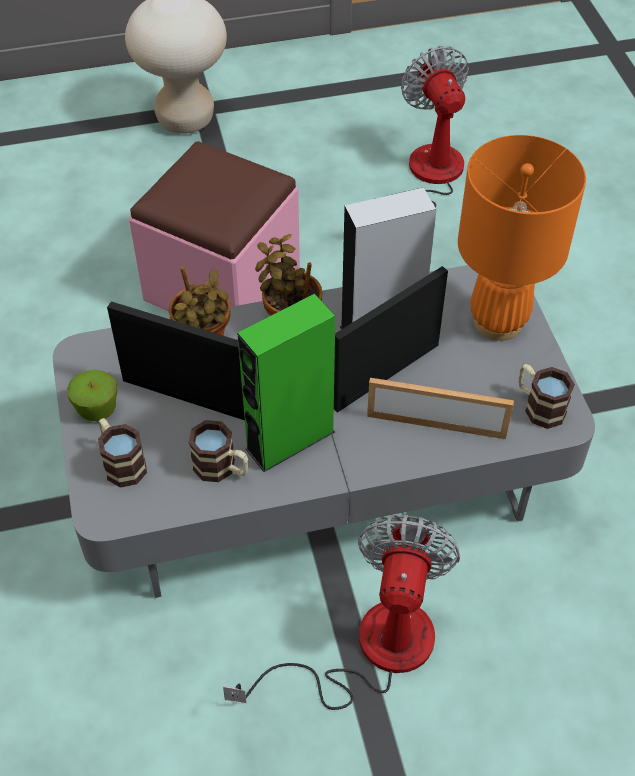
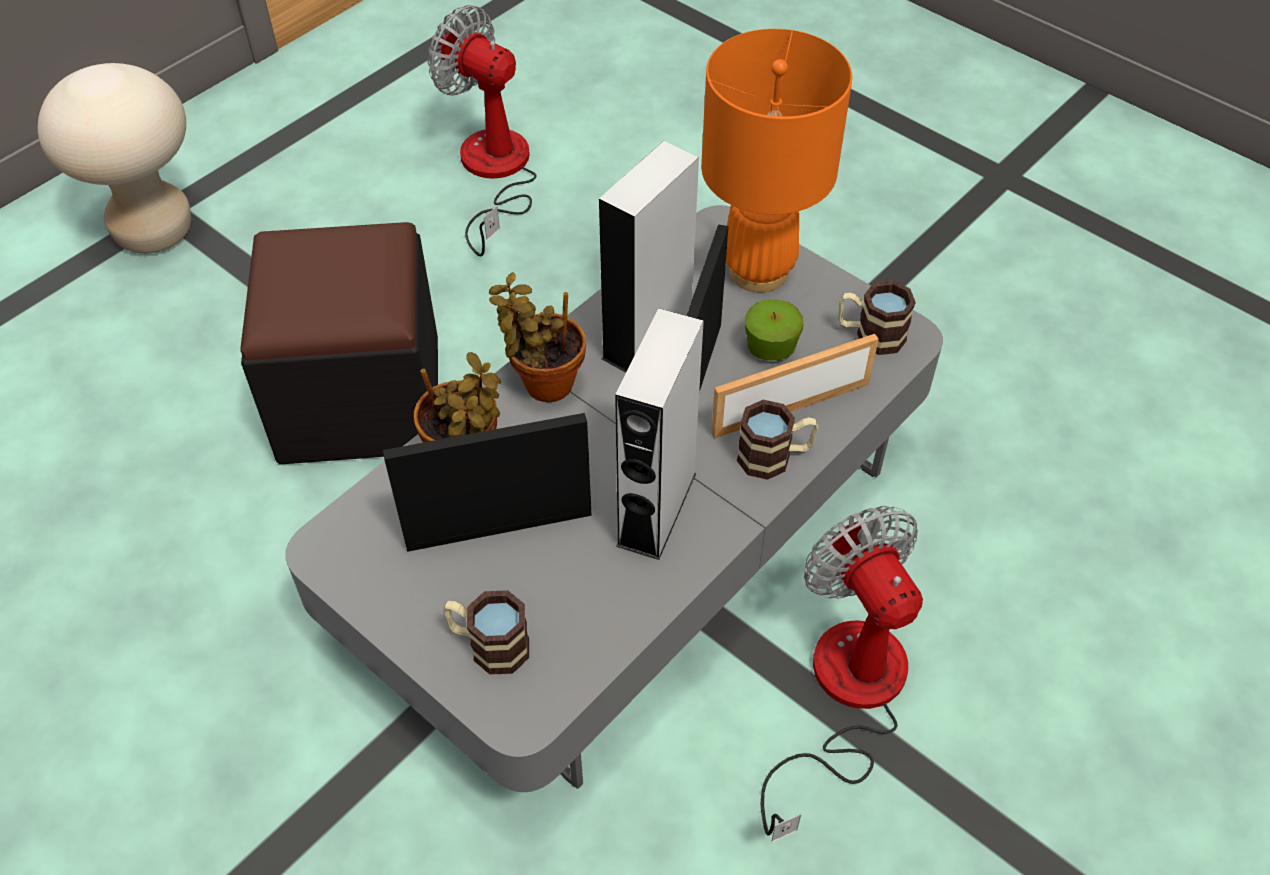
camera: 35 degrees left, 0 degrees up
(97, 408) = (404, 601): apple -> apple (770, 348)
(222, 285) = (360, 399): pink ottoman -> black ottoman
(222, 468) = (610, 583): mug -> mug (775, 457)
(290, 440) = (656, 509): green speaker -> grey speaker

